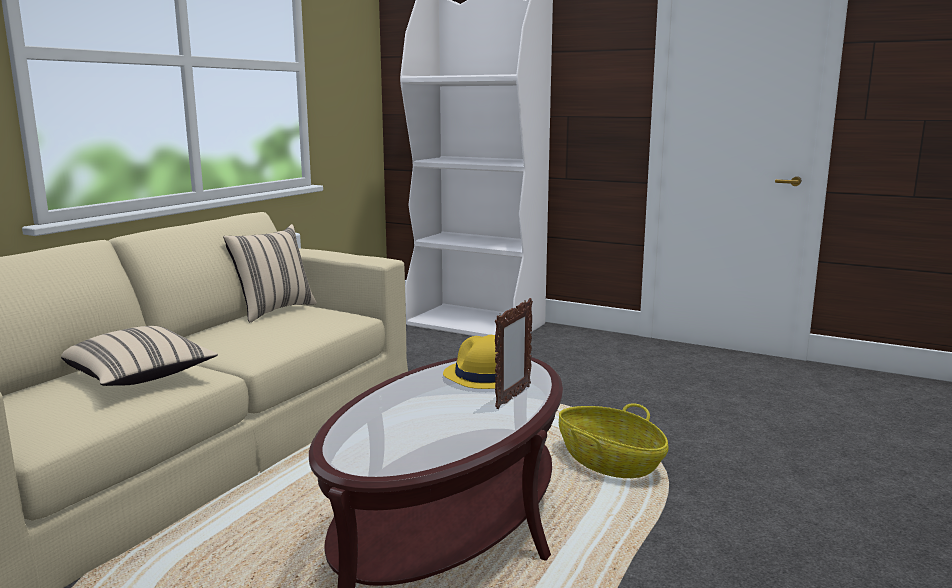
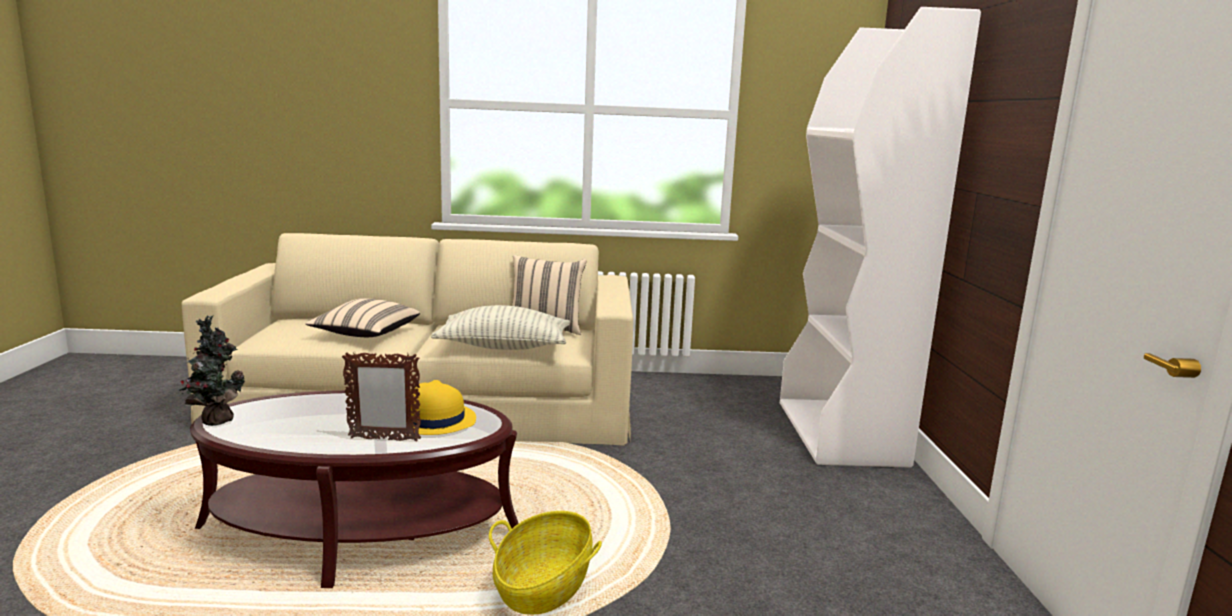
camera: 60 degrees right, 0 degrees up
(301, 332) = (504, 347): none -> pillow
(373, 468) = (215, 421): none -> potted plant

